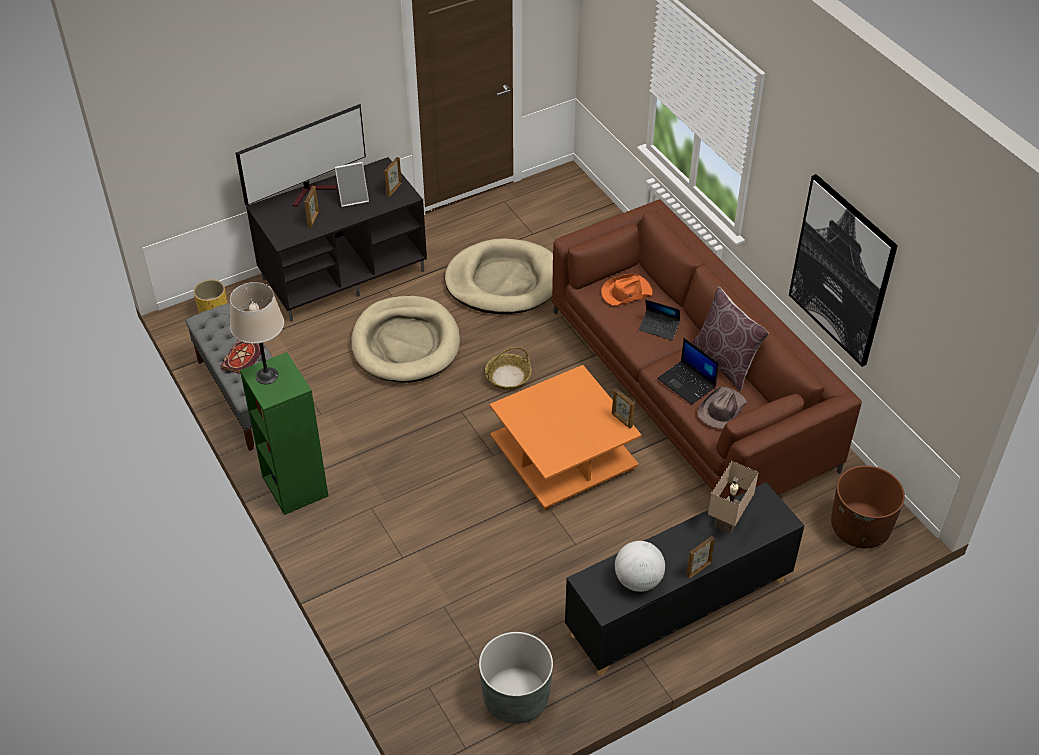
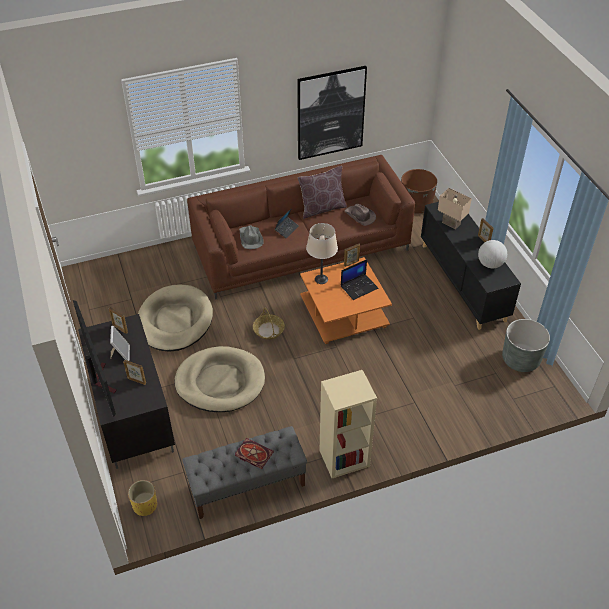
camera: 80 degrees left, 0 degrees up
(267, 376) = (344, 394): beige table lamp -> beige table lamp (321, 279)
(294, 486) = (344, 459): green bookcase -> beige bookcase
(625, 292) = (250, 238): orange hat -> grey hat
(687, 383) = (336, 225): laptop -> laptop (359, 287)

